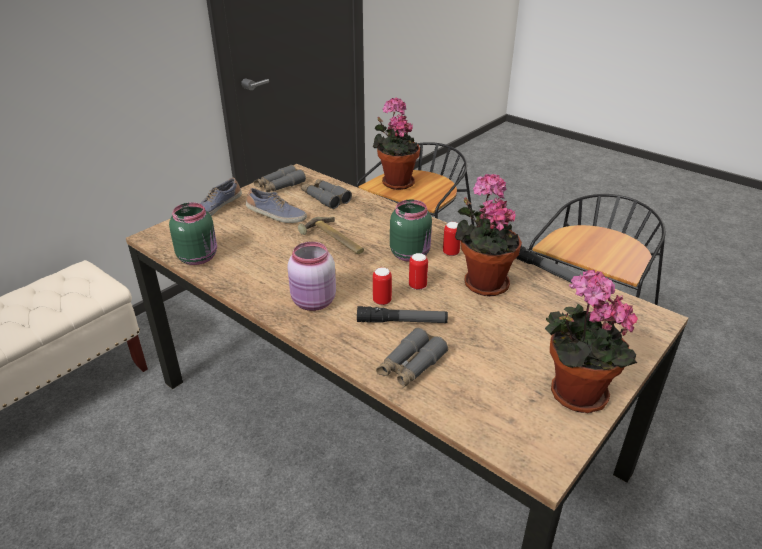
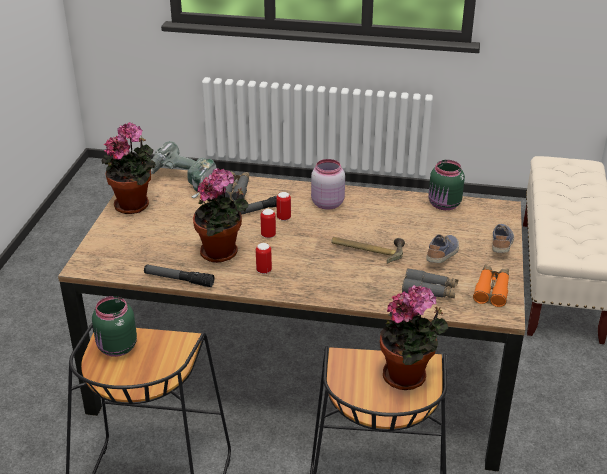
camera: 150 degrees right, 0 degrees up
(276, 216) = (443, 255): shoe -> shoe turned 135 degrees clockwise
(279, 186) = (492, 290): grey binoculars -> orange binoculars
(411, 254) = (295, 258): green jar -> green jar (116, 348)
(485, 415) = (180, 182): none -> power drill

